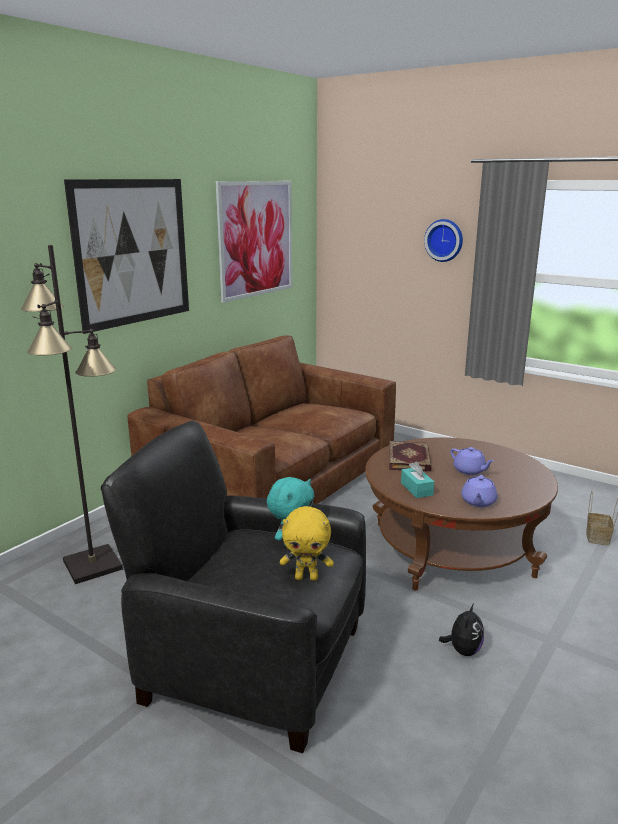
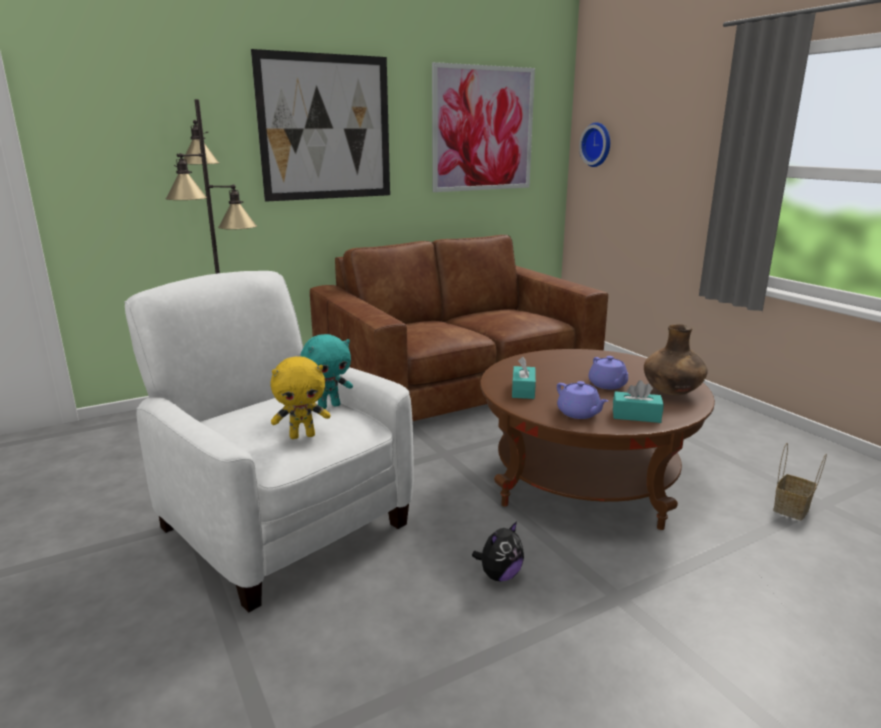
camera: 25 degrees right, 0 degrees up
(251, 662) = (282, 524): black armchair -> white armchair
(307, 577) = (302, 435): yellow plush toy -> yellow plush toy turned 45 degrees counterclockwise
(410, 459) = (552, 364): book -> none
(444, 240) = (694, 129): wall clock -> wall clock (597, 144)
(478, 502) = (579, 413): purple teapot -> purple teapot turned 75 degrees counterclockwise
(516, 495) = (636, 416): none -> turquoise tissue box
(518, 468) = (672, 393): none -> brown vase

